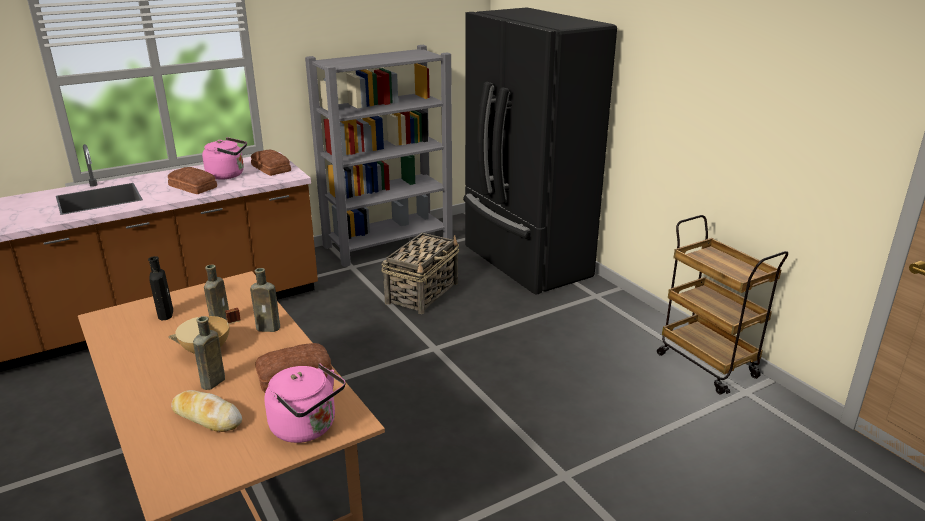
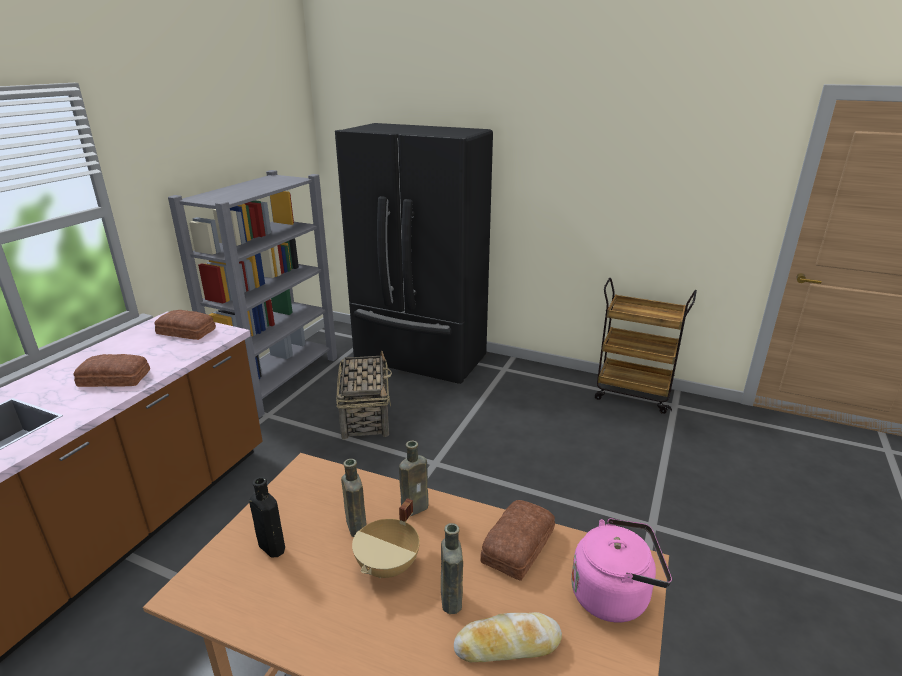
camera: 35 degrees left, 0 degrees up
(228, 175) = (142, 352): pink kettle -> none

